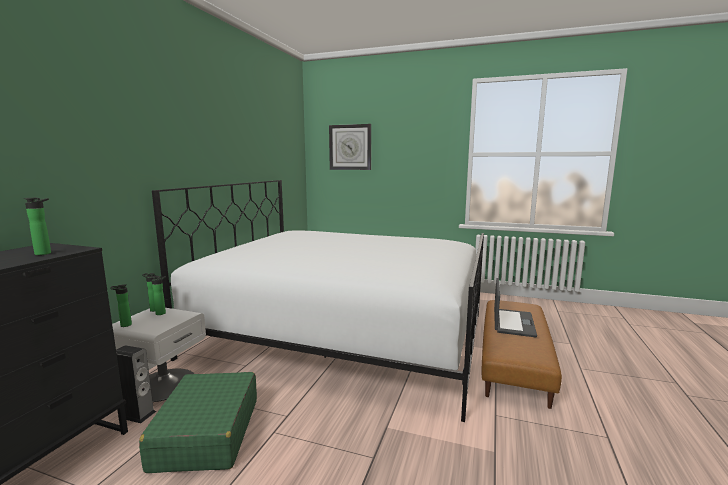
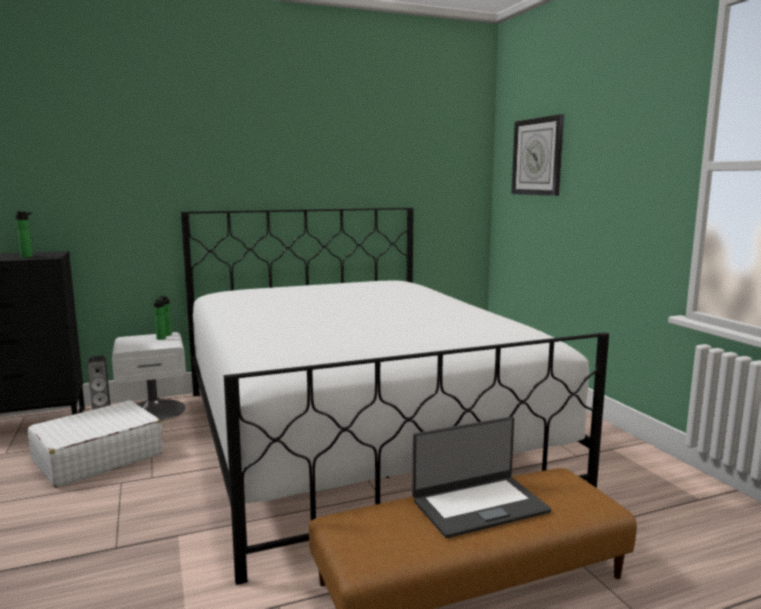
camera: 50 degrees right, 0 degrees up
(124, 325) = (124, 339): bottle -> none
(206, 433) = (97, 457): green suitcase -> white suitcase

